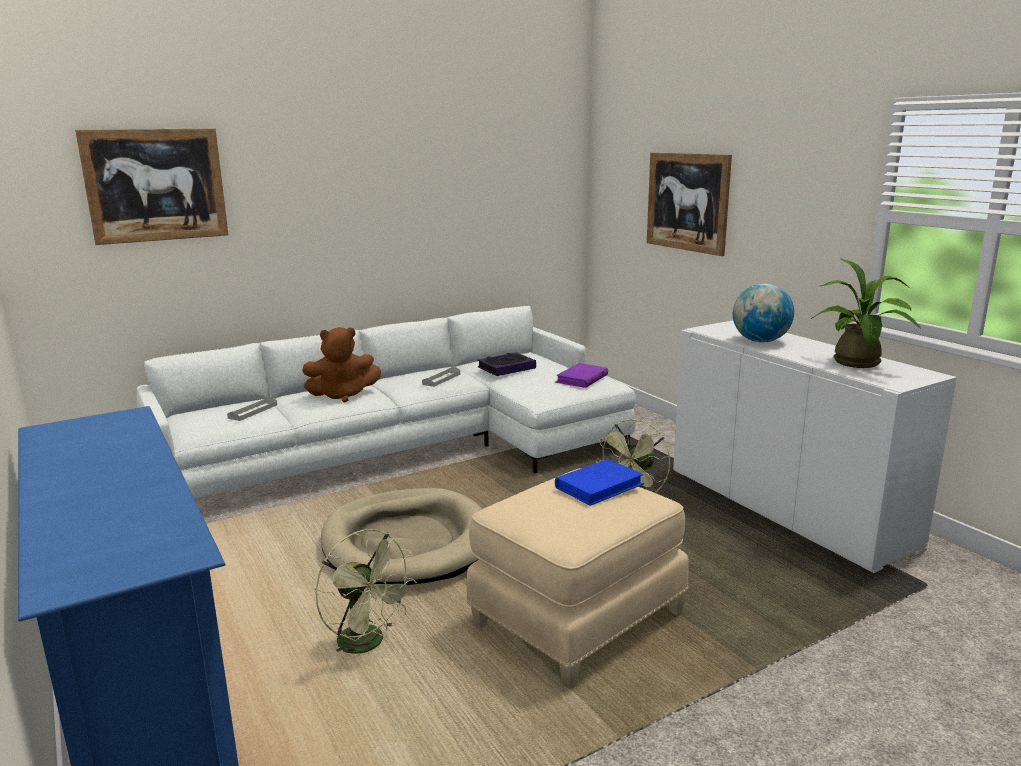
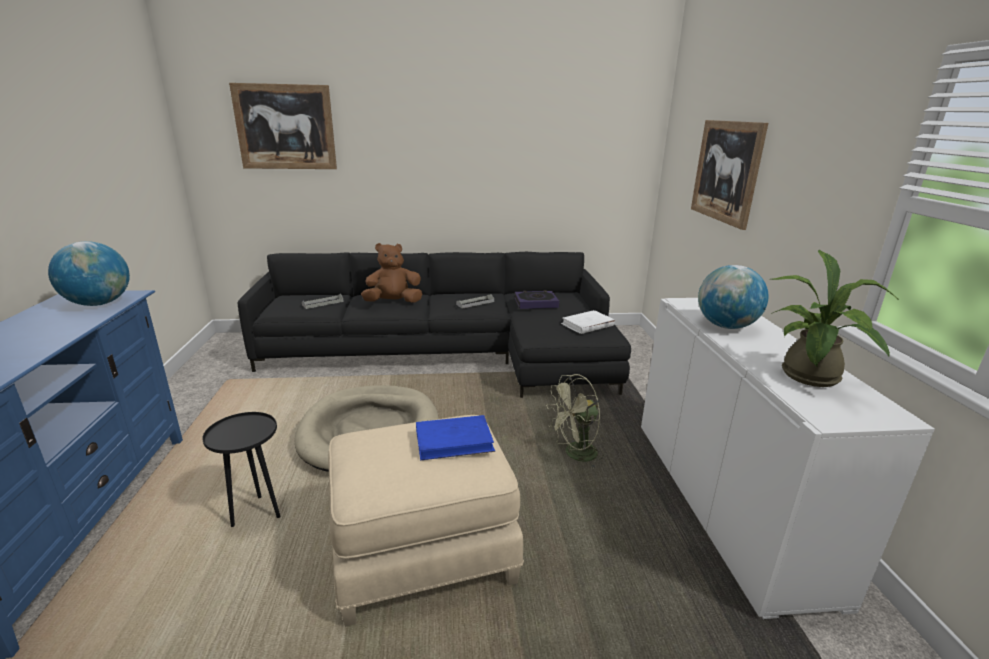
camera: 25 degrees right, 5 degrees up
(112, 428) = (99, 303): none -> globe
(342, 395) = (393, 302): brown plush toy -> brown plush toy turned 150 degrees clockwise
(368, 644) = (257, 514): green fan -> black side table
(412, 450) = (451, 354): white sofa -> black sofa
(582, 379) = (587, 325): purple book -> white book

